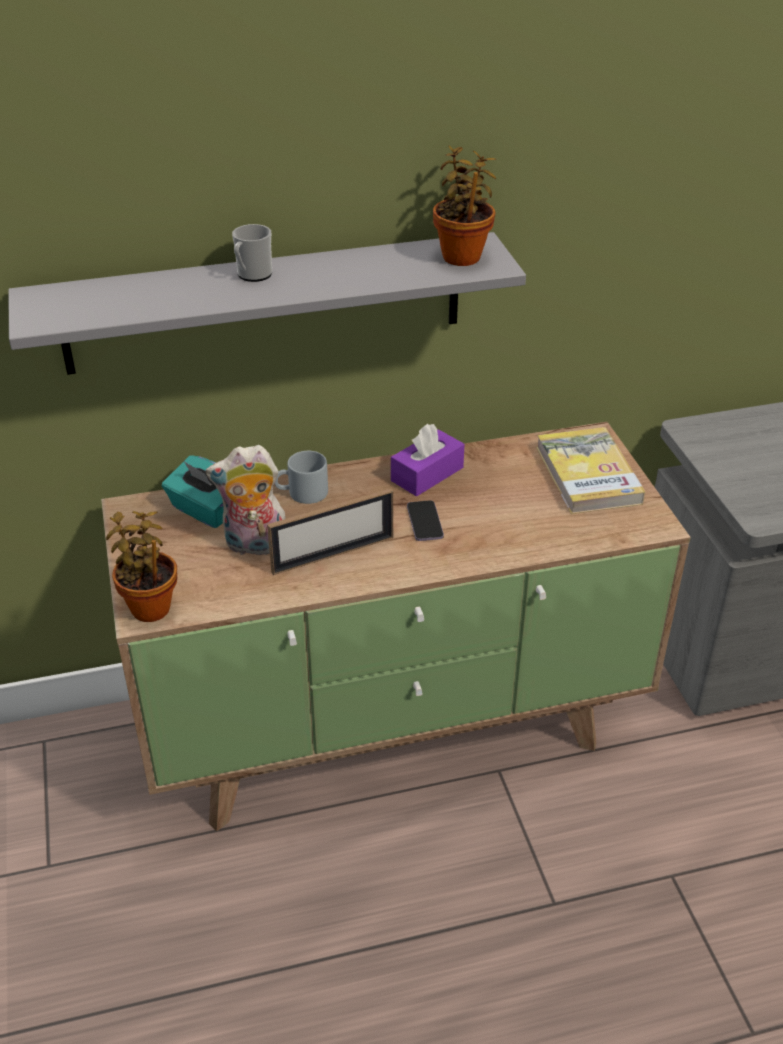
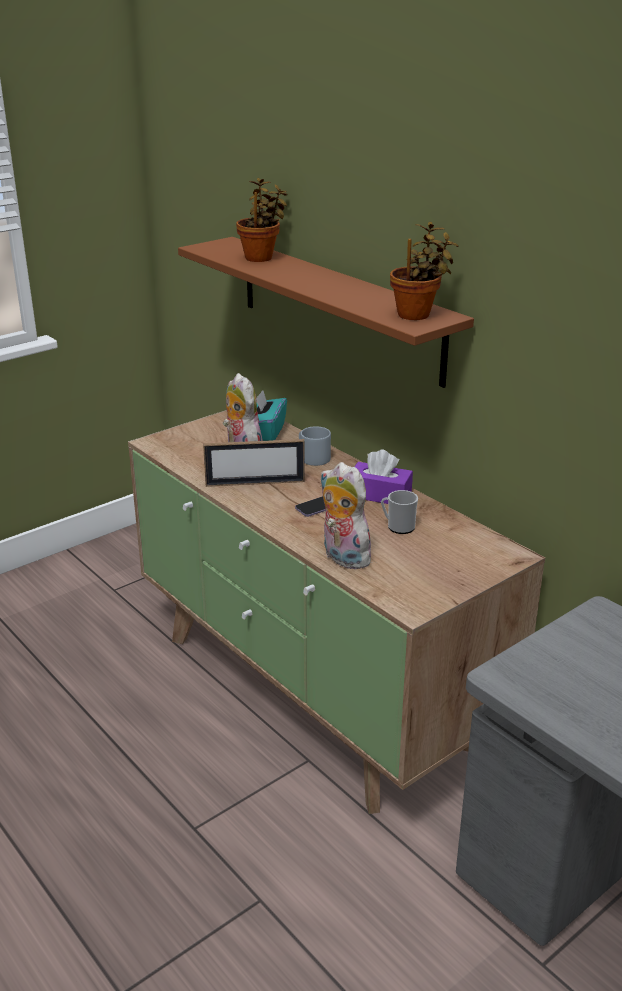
camera: 65 degrees right, 10 degrees down
(150, 605) = (162, 442): potted plant -> potted plant (261, 257)
(252, 275) = (311, 273): mug -> mug (398, 527)
(264, 303) = (338, 308): grey shelf -> brown shelf
(333, 554) = (255, 483): picture frame -> picture frame turned 45 degrees counterclockwise
(541, 539) = (342, 557): none -> plush toy
(588, 475) = (451, 562): book -> none

